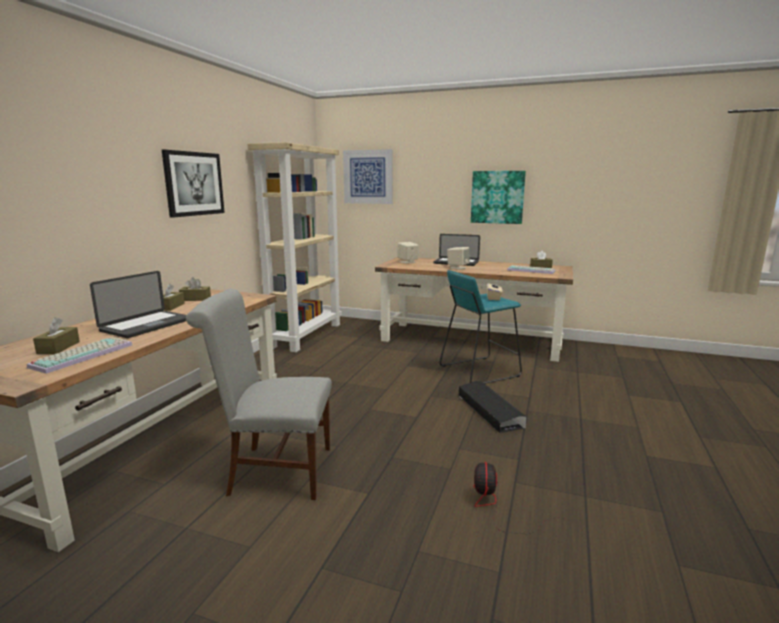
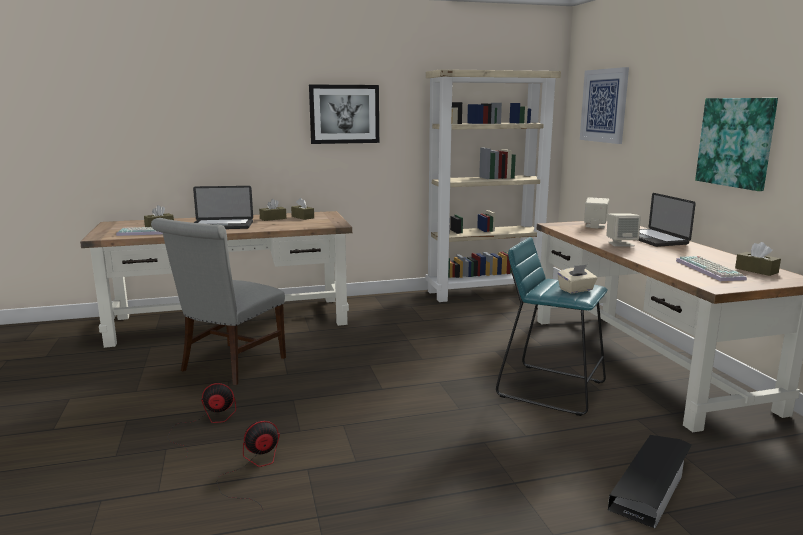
camera: 55 degrees right, 0 degrees up
(274, 470) = (229, 366): grey chair -> grey chair turned 120 degrees counterclockwise
(389, 513) = (206, 424): none -> fan
(489, 410) = (449, 420): black storage box -> black storage box (651, 484)

